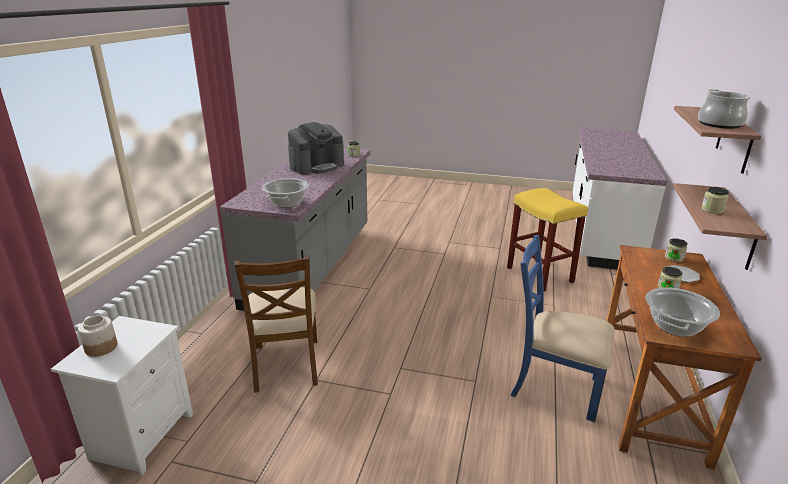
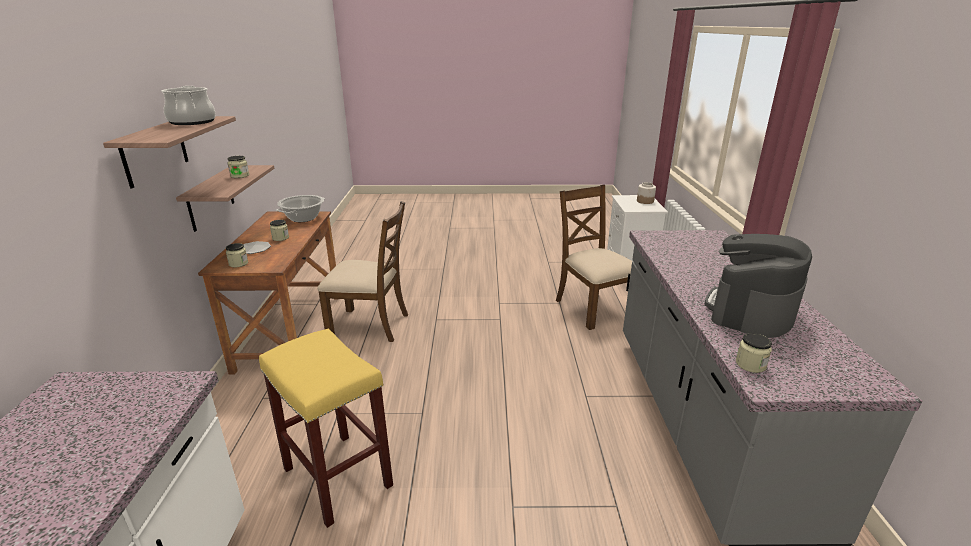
camera: 165 degrees right, 0 degrees up
(287, 203) = (665, 240): cooking pot -> none
(555, 386) = (370, 325): blue chair -> brown chair

